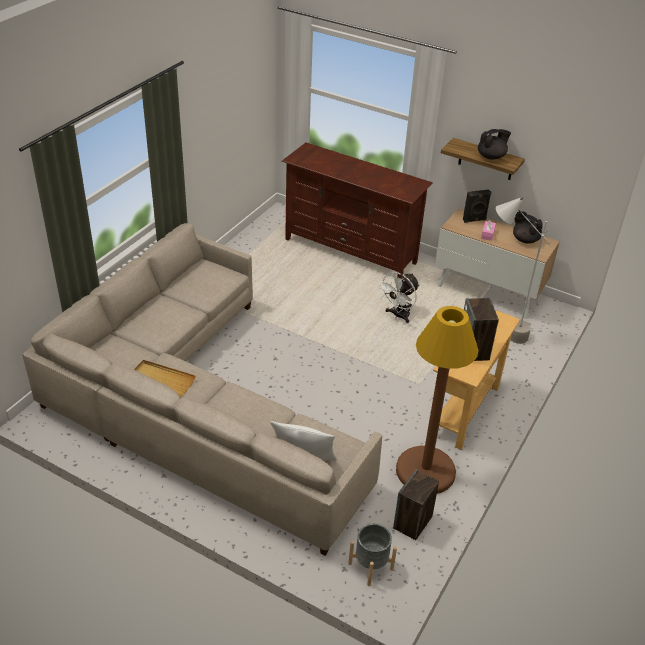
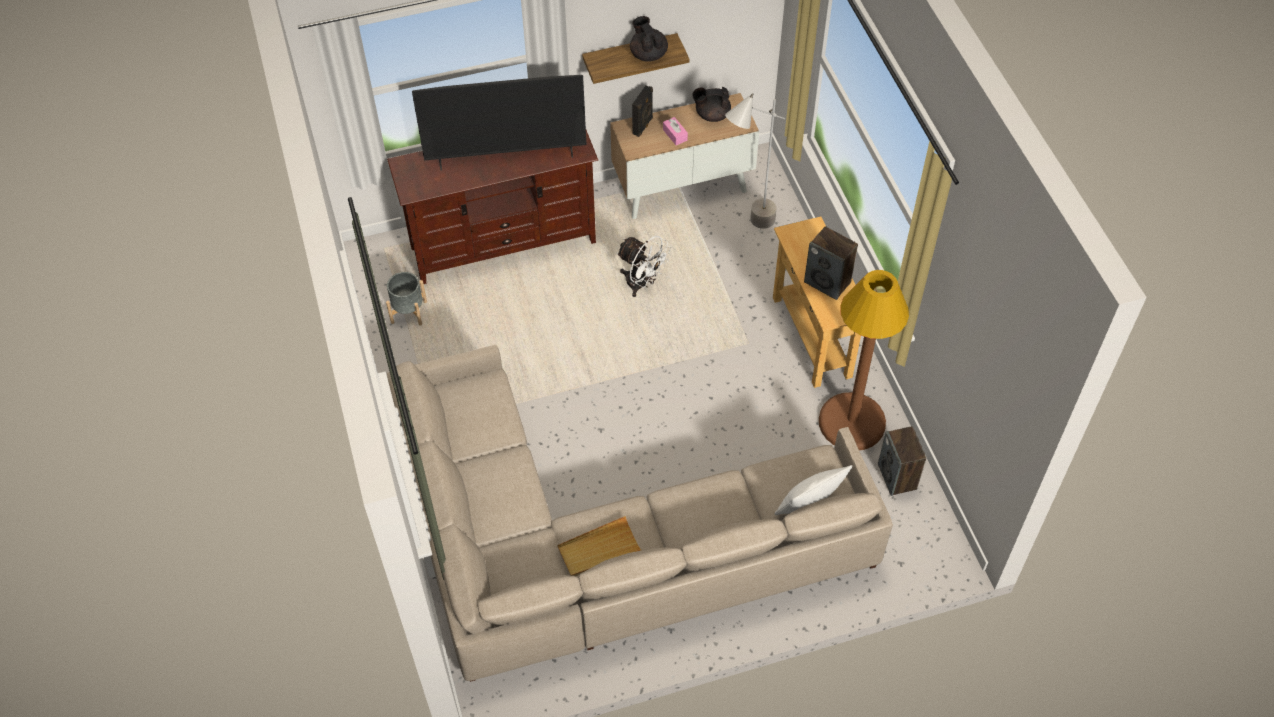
camera: 45 degrees left, 15 degrees up
(364, 174) = (506, 157): none -> television
(371, 566) = (914, 542): grey planter -> grey planter (409, 312)
(398, 316) = (642, 284): white fan -> white fan turned 45 degrees counterclockwise
(491, 157) = (648, 54): black teapot -> black teapot turned 45 degrees counterclockwise

